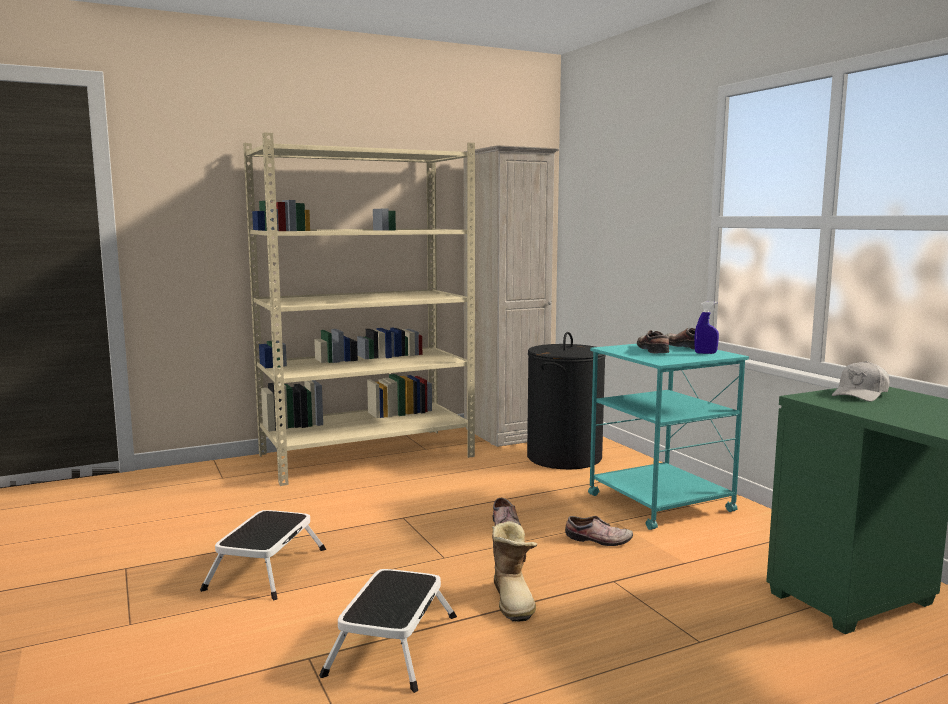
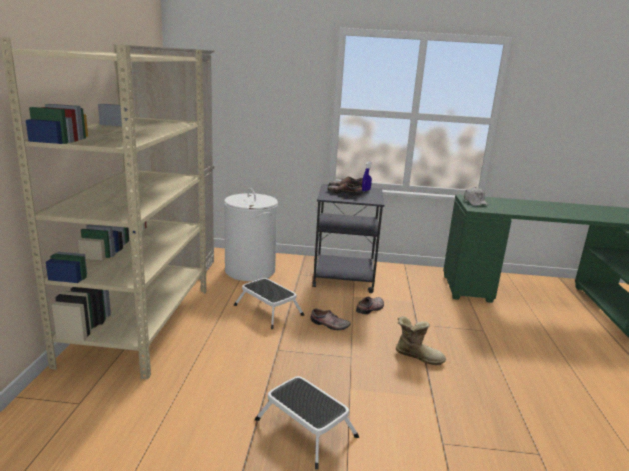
camera: 60 degrees left, 10 degrees up
(393, 644) = (443, 409): black step ladder -> black step ladder (268, 310)
(564, 458) = (250, 271): black laundry basket -> white laundry basket
(661, 504) = (345, 278): turquoise cart -> black cart

